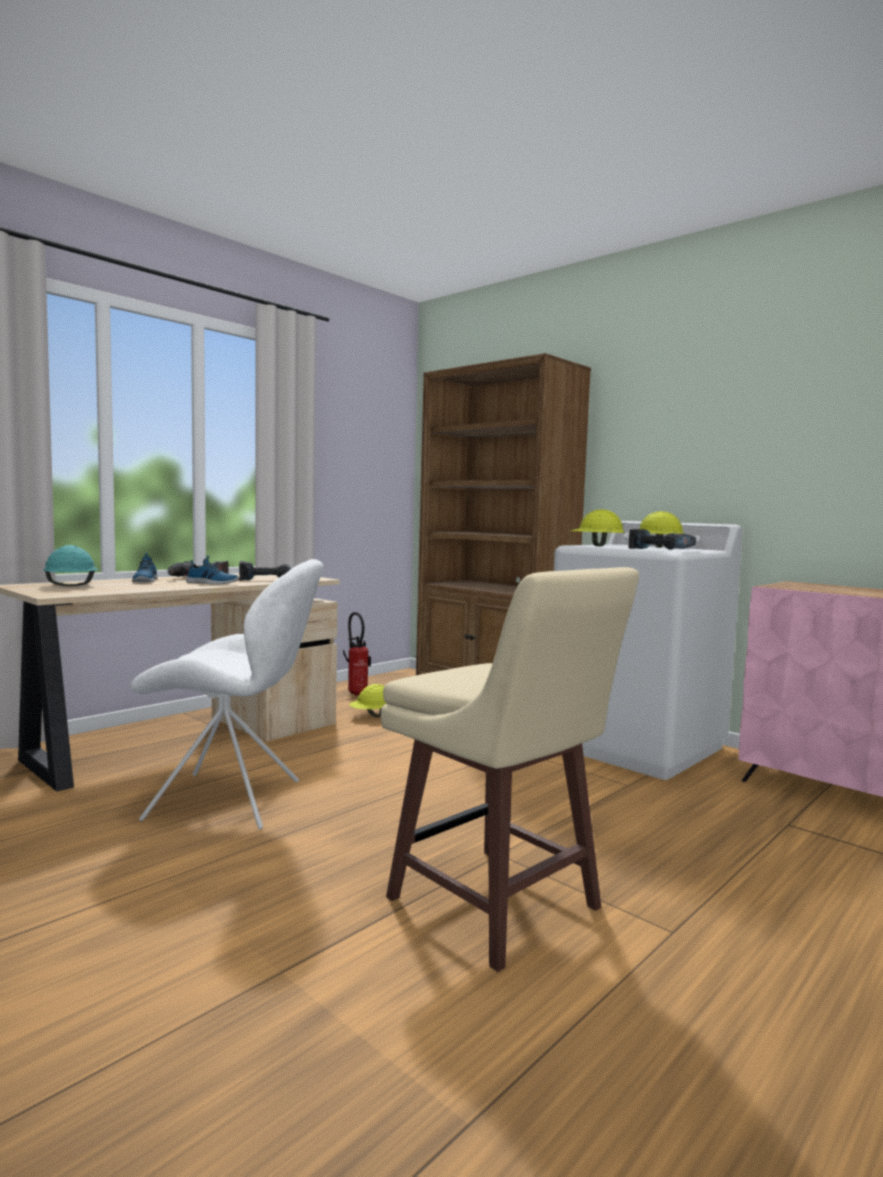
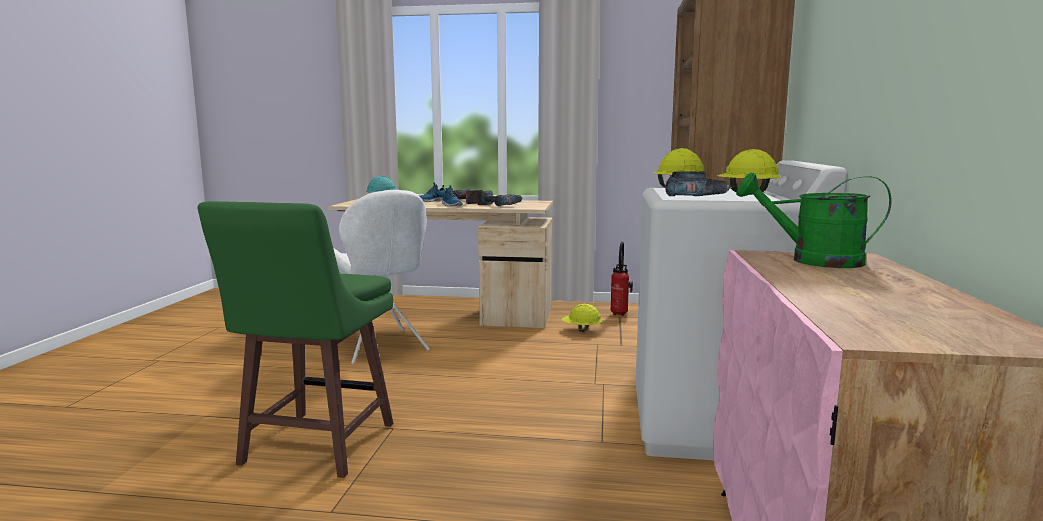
camera: 55 degrees right, 5 degrees up
(497, 907) = (315, 445): beige stool -> green stool
(810, 587) = (813, 261): none -> green watering can

